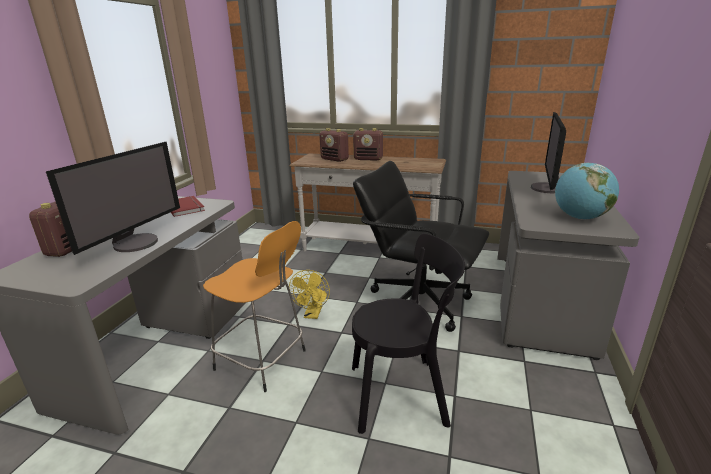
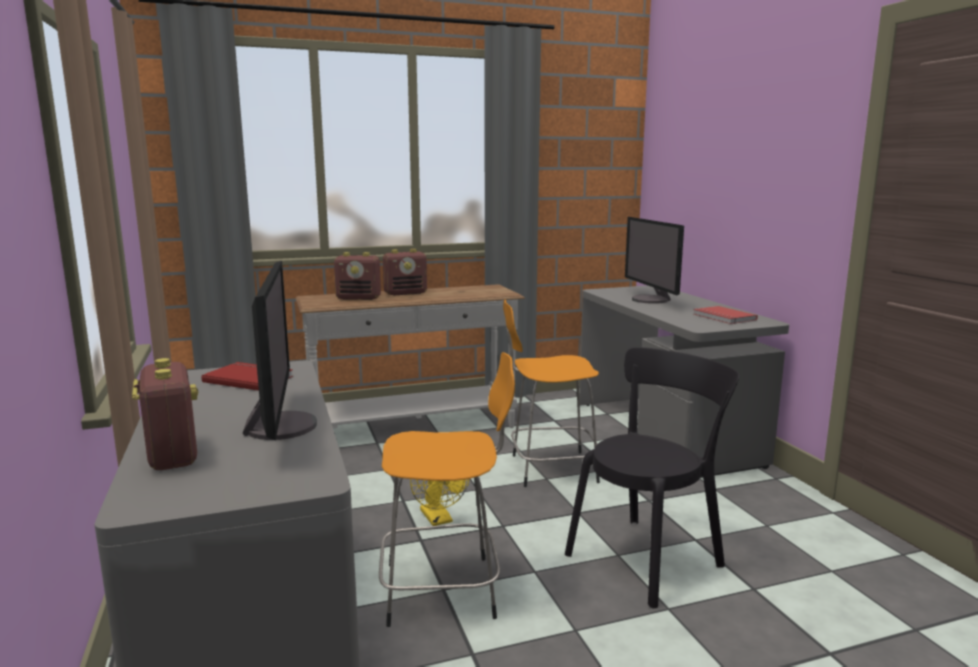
camera: 35 degrees left, 10 degrees down
(418, 302) = (550, 469): black office chair -> orange stool
(580, 218) = (723, 317): globe -> red book

